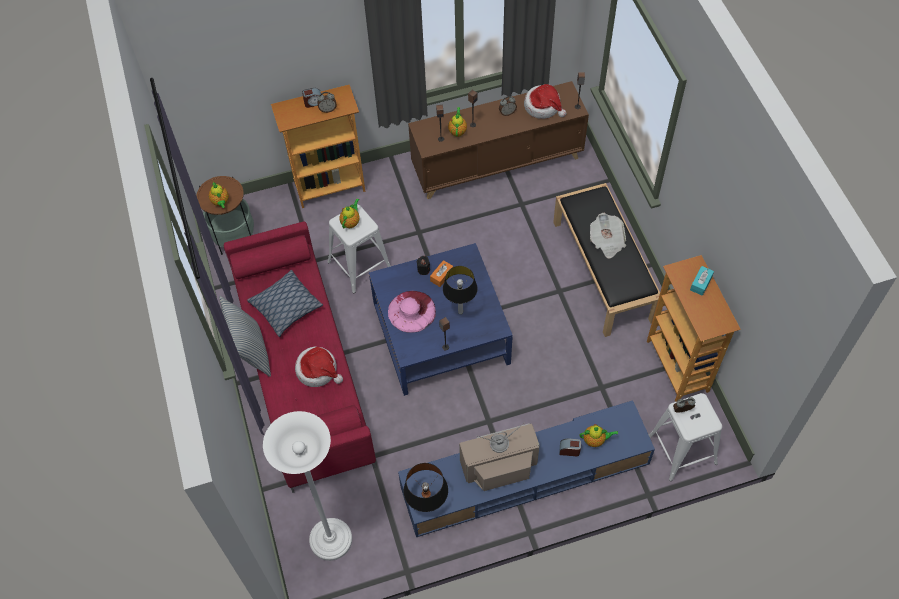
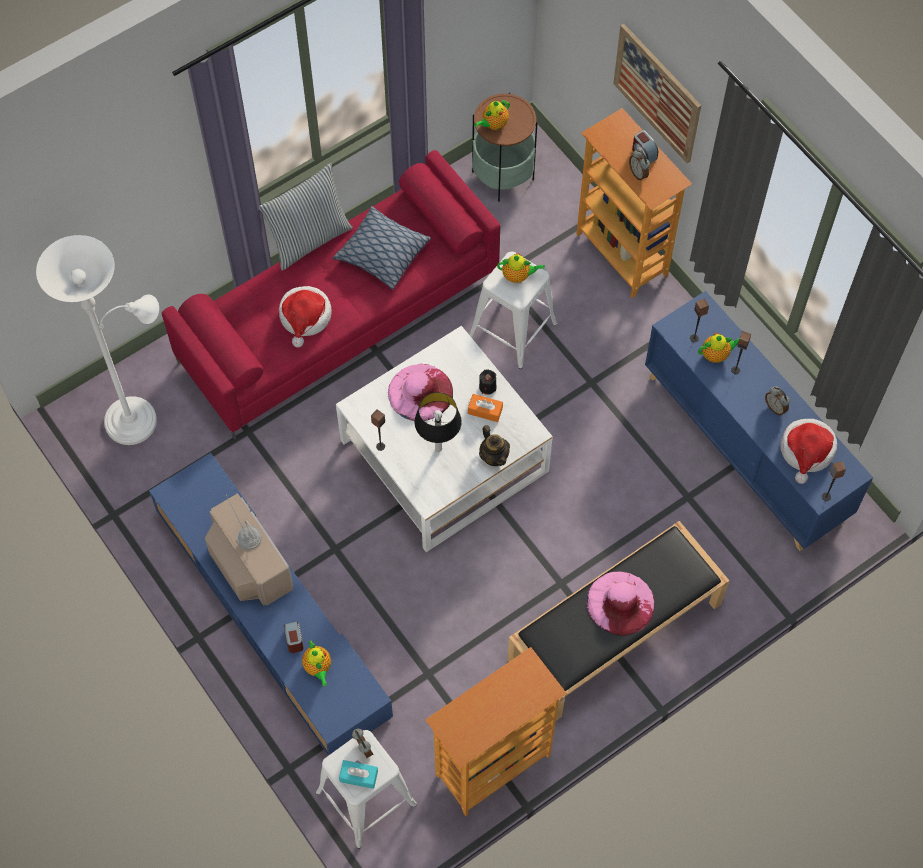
camera: 70 degrees right, 5 degrees up
(293, 59) = (657, 93): none -> picture
(427, 501) = (181, 495): black table lamp -> none
(440, 333) = (444, 455): blue coffee table -> white coffee table
(479, 280) = (494, 456): none -> teapot
(497, 163) = (746, 447): brown cabinet -> blue cabinet
(607, 241) = (620, 603): newspaper -> pink hat
(701, 283) = (518, 702): turquoise tissue box -> turquoise tissue box (358, 776)

